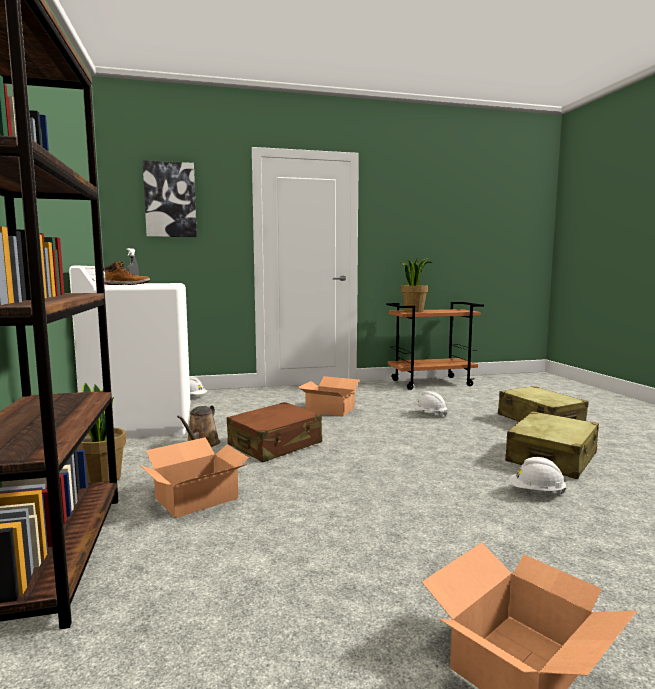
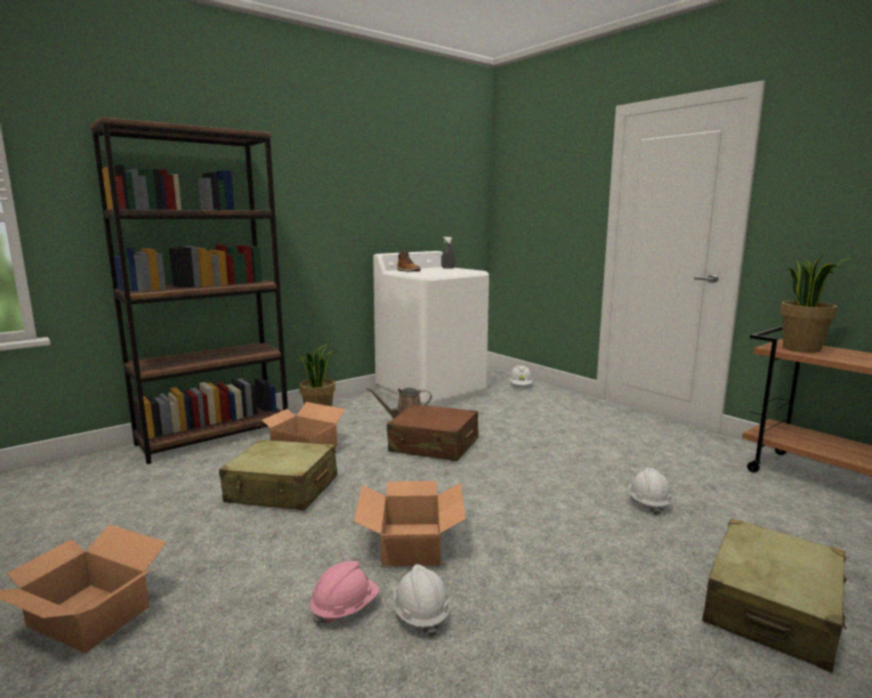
camera: 65 degrees right, 5 degrees up
(170, 200) = (537, 180): picture -> none
(330, 409) = (572, 444): cardboard box -> cardboard box (412, 544)
(525, 516) = (345, 608): none -> pink hard hat
(551, 458) = (571, 626): beige suitcase -> beige suitcase (282, 490)

